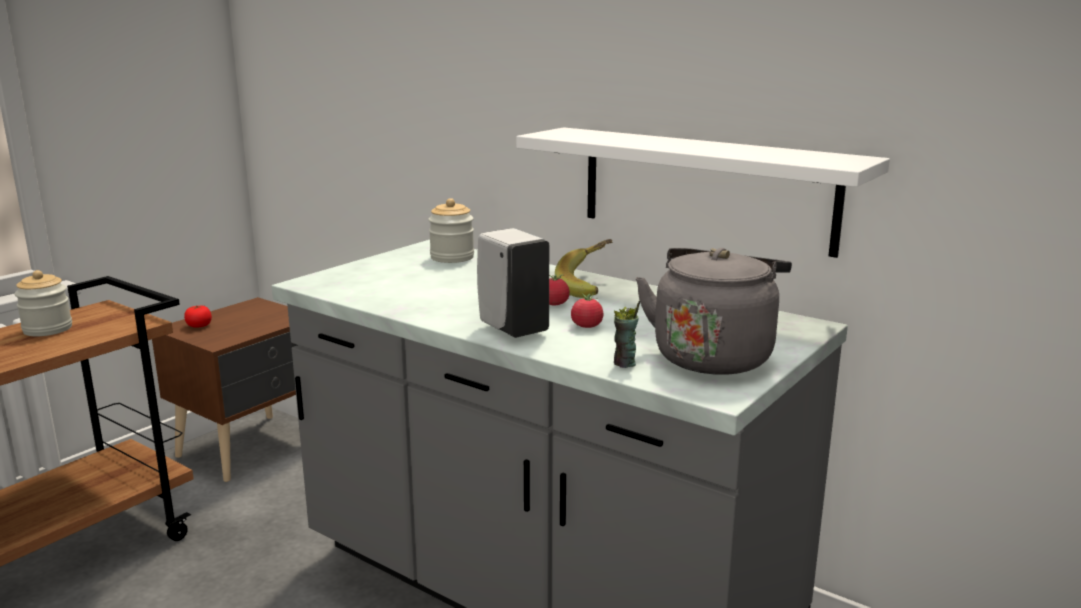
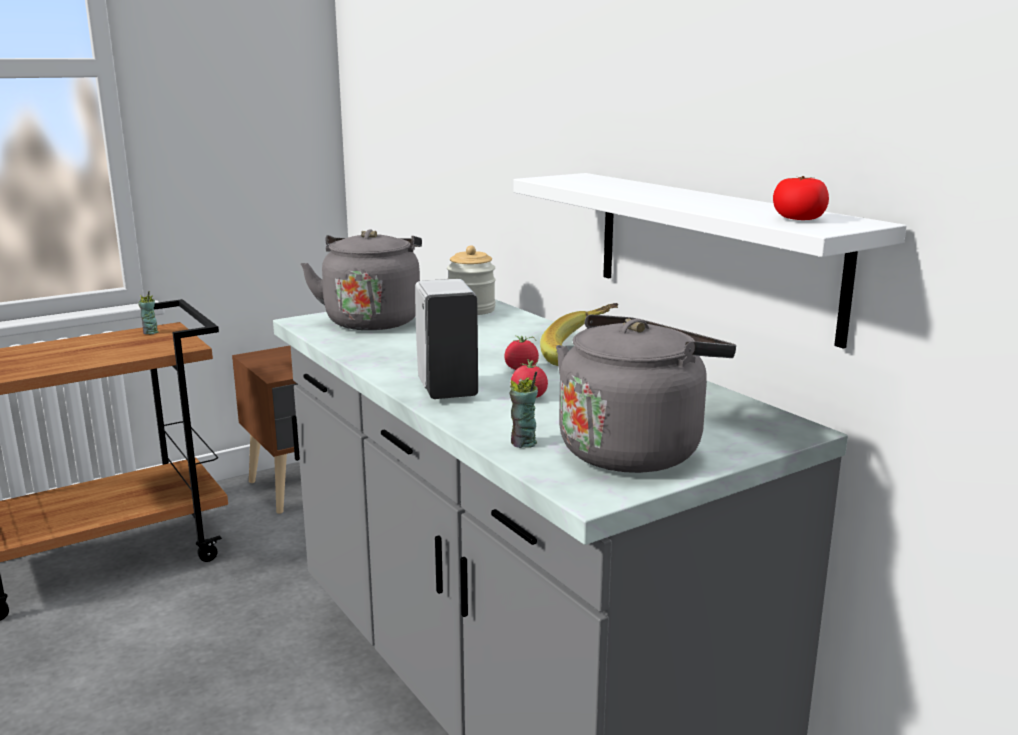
camera: 20 degrees right, 0 degrees up
(48, 329) = (107, 343): jar -> none
(86, 313) = (150, 332): none -> cup
(199, 325) = (274, 357): tomato -> tomato (798, 219)
(372, 275) = (373, 320): none -> grey kettle

